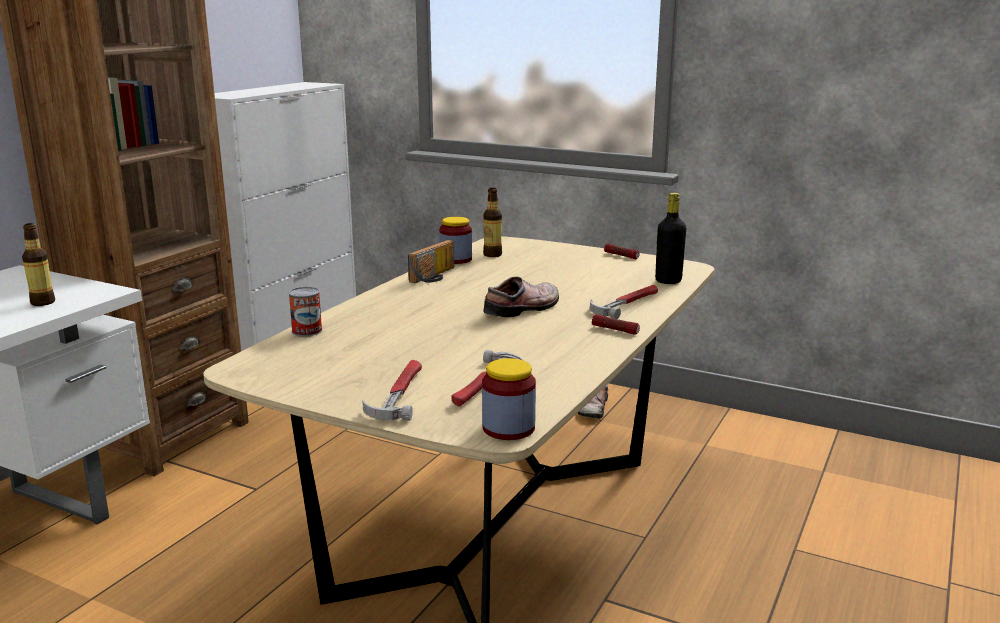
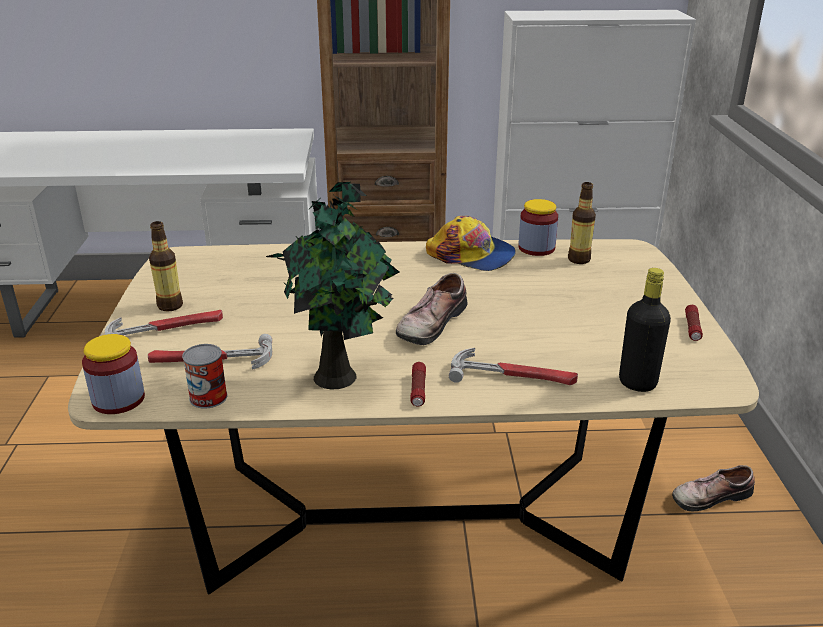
camera: 60 degrees right, 10 degrees up
(43, 302) = (247, 160): bottle -> bottle (170, 306)
(307, 331) = (275, 252): can -> can (208, 397)
(435, 276) = (472, 255): radio -> cap
(524, 308) = (429, 323): shoe -> shoe turned 105 degrees clockwise
(568, 347) = (339, 376): none -> potted plant

